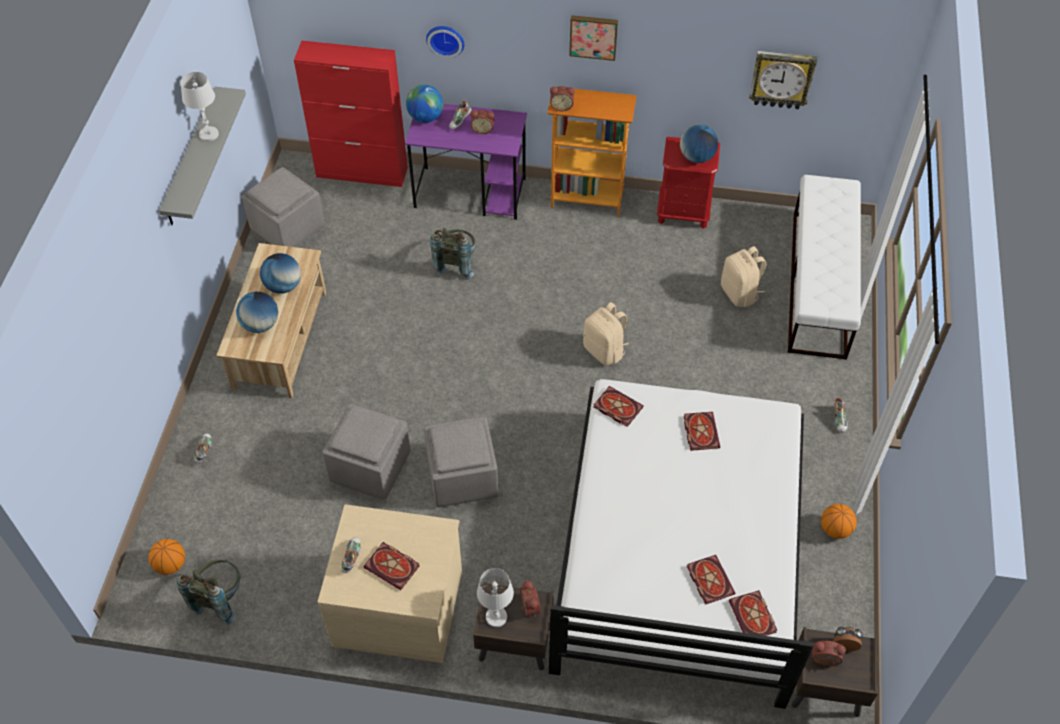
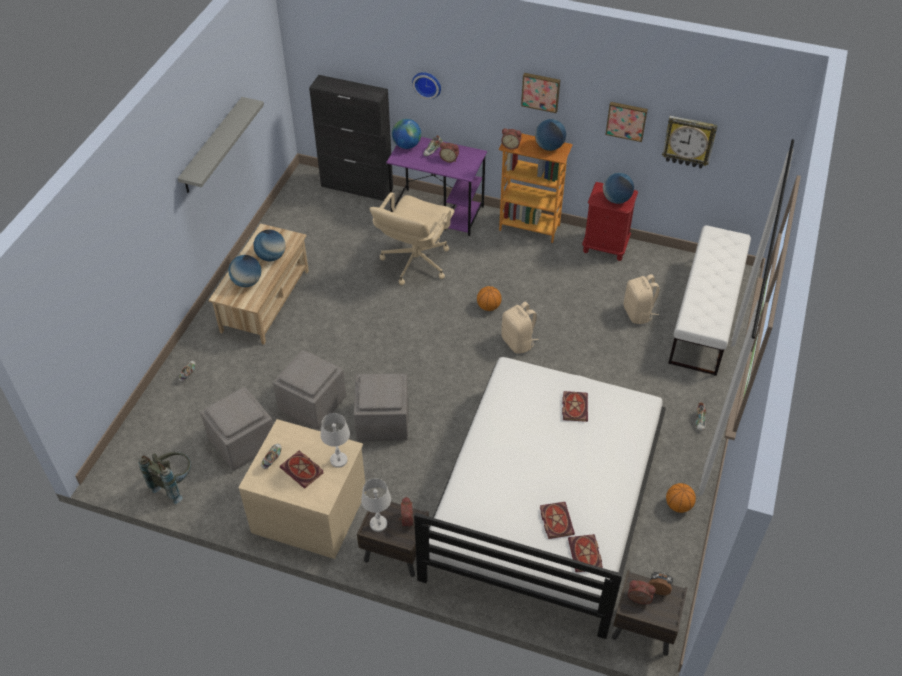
camera: 10 degrees right, 5 degrees down
(171, 564) = (143, 453): basketball -> basketball (488, 307)
(208, 134) = (228, 129): white table lamp -> white table lamp (338, 460)
(288, 227) = (290, 220): grey ottoman -> grey ottoman (243, 442)
(362, 172) = (357, 187): red cabinet -> black cabinet
(456, 263) = (415, 262): grey backpack -> beige office chair
(609, 102) = (549, 147): none -> globe
(616, 407) = (510, 379): book -> none
(703, 61) = (626, 120): none -> picture

